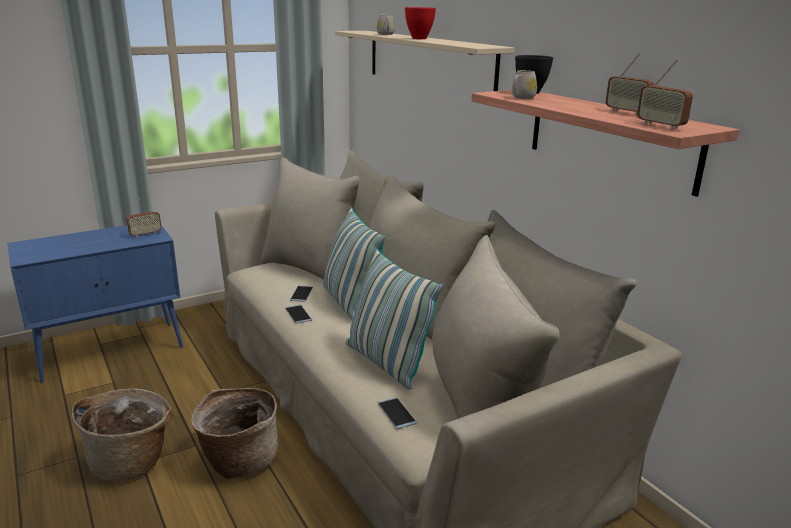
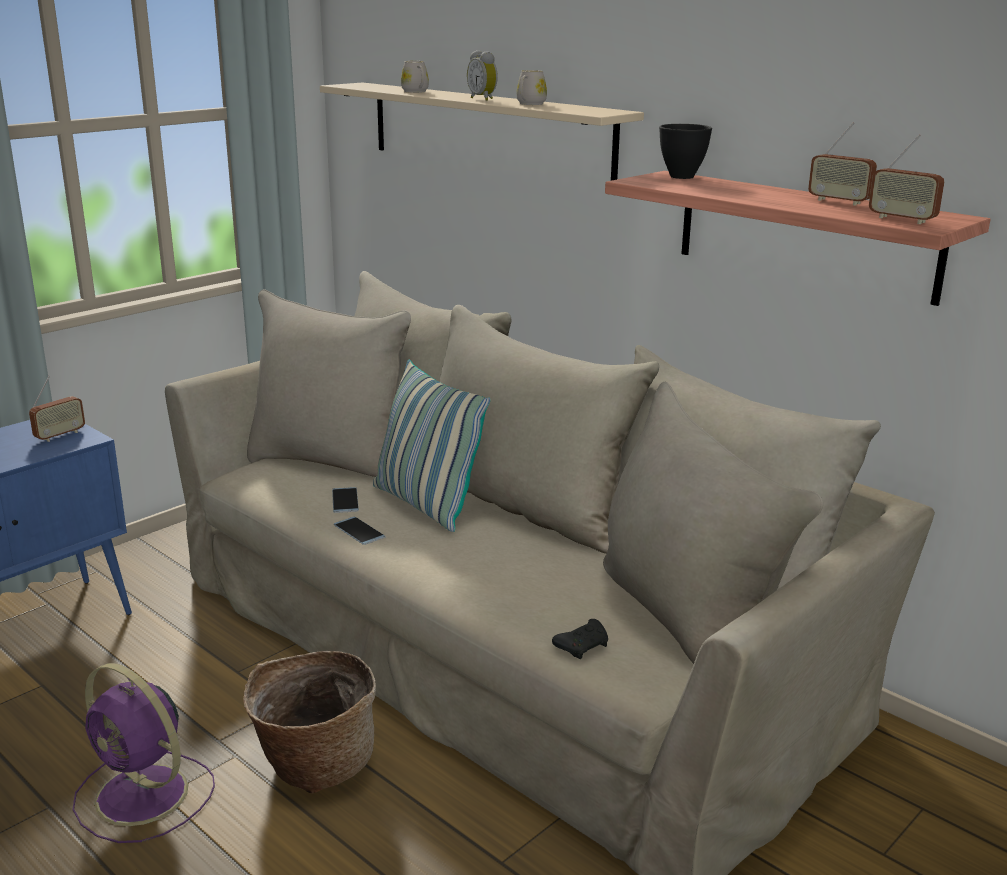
camera: 15 degrees left, 0 degrees up
(132, 461) = (145, 796): basket -> purple fan
(387, 362) = (530, 581): pillow -> none
(396, 413) = (583, 646): phone -> black game controller
(420, 38) = (484, 99): red bowl -> alarm clock
(521, 98) = (683, 186): white mug -> white mug (529, 104)

